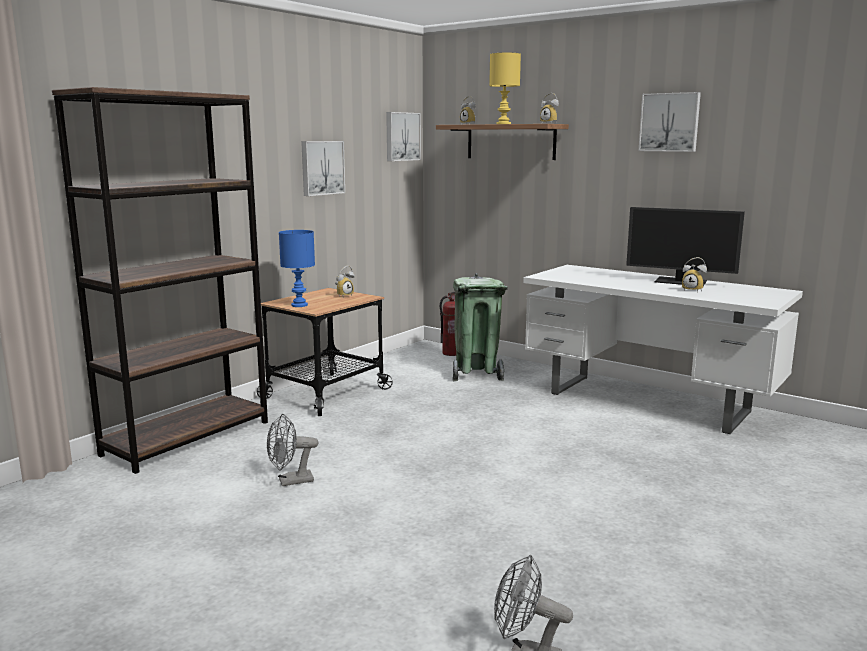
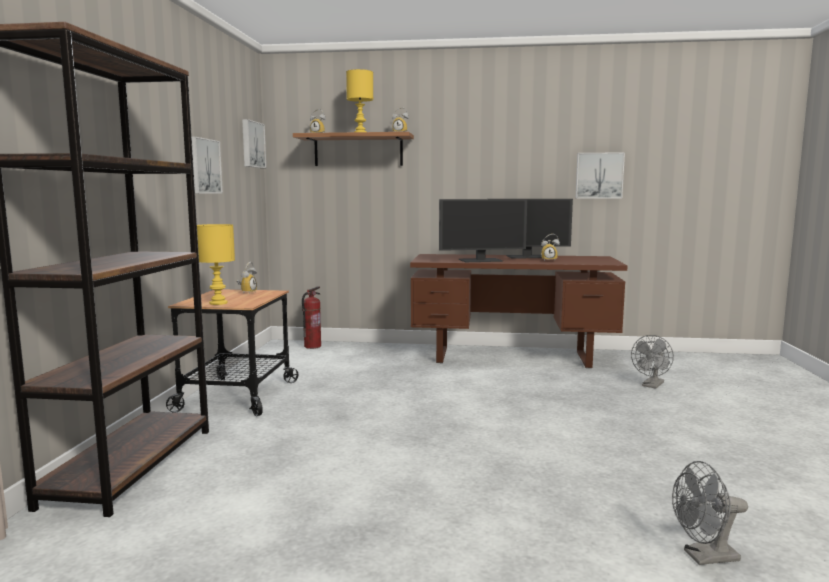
camera: 30 degrees left, 5 degrees down
(290, 481) = (309, 478): grey fan -> grey fan (652, 385)
(300, 305) = (219, 303): blue table lamp -> yellow table lamp
(476, 373) = (356, 358): green trash can -> none
(608, 282) = (481, 260): none -> monitor
(648, 402) = (512, 357): white desk -> brown desk
(669, 122) = (501, 133): picture -> picture (599, 175)

